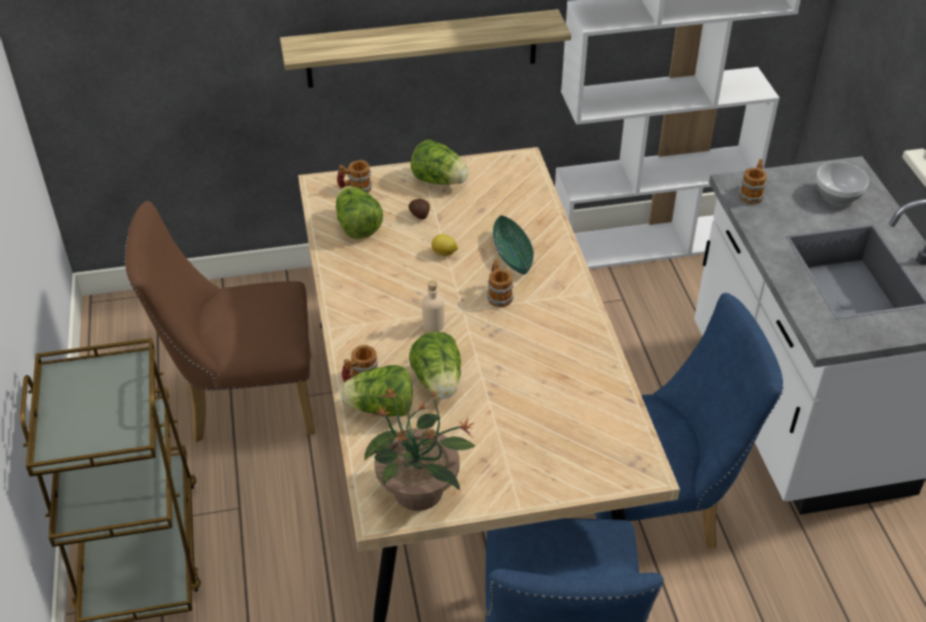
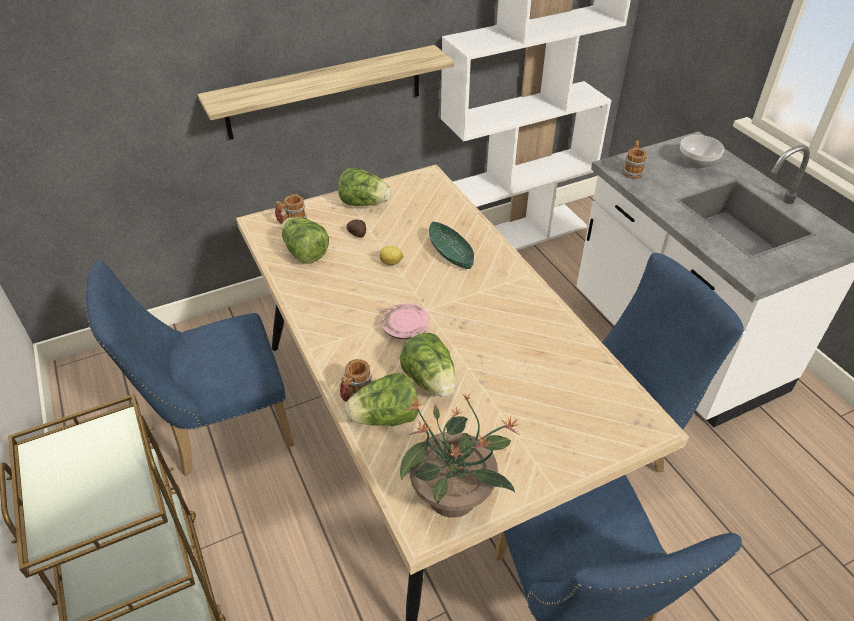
camera: 15 degrees left, 0 degrees up
(242, 400) = (219, 428): brown chair -> blue chair
(433, 325) = (405, 328): beige bottle -> pink plate
(498, 295) = (453, 290): mug -> none

